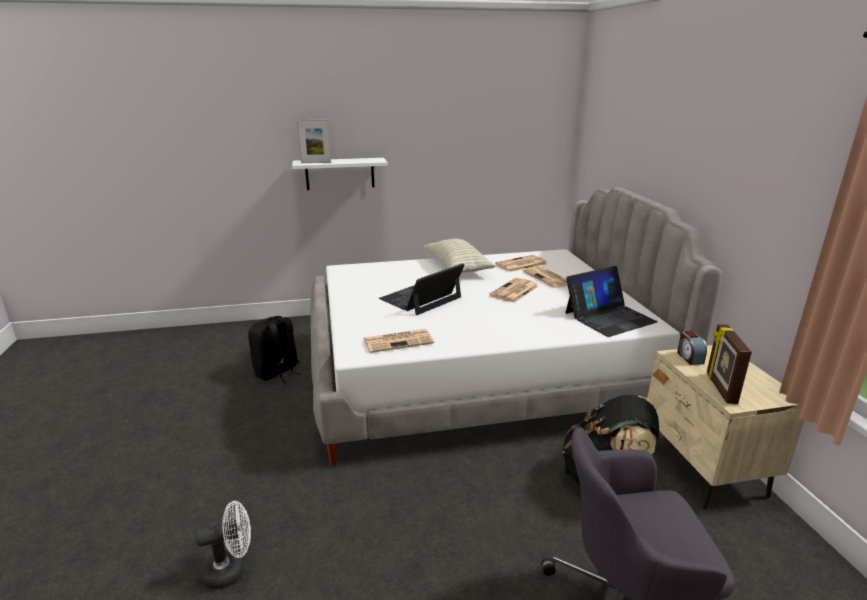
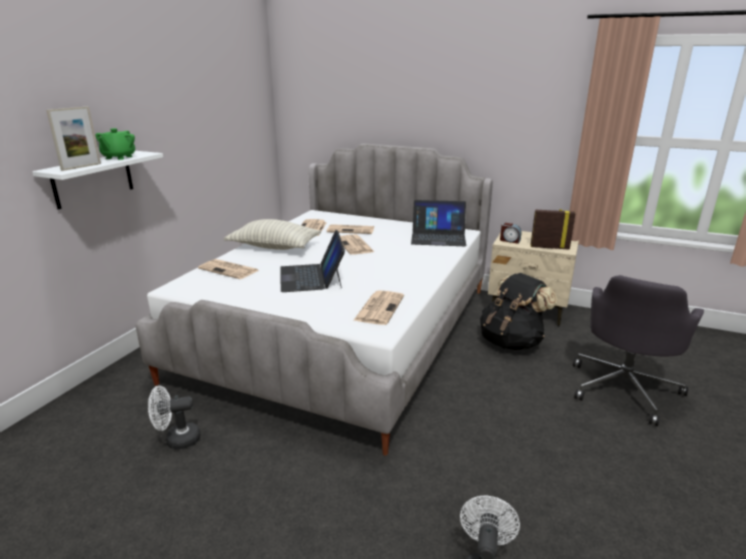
camera: 55 degrees left, 0 degrees up
(277, 372) = (177, 440): black backpack -> white fan
(354, 160) = (118, 157): none -> green teapot
(393, 270) = (229, 270): none -> newspaper
(609, 317) = (438, 237): laptop -> laptop turned 90 degrees clockwise
(720, 388) = (549, 247): picture frame -> picture frame turned 150 degrees clockwise

